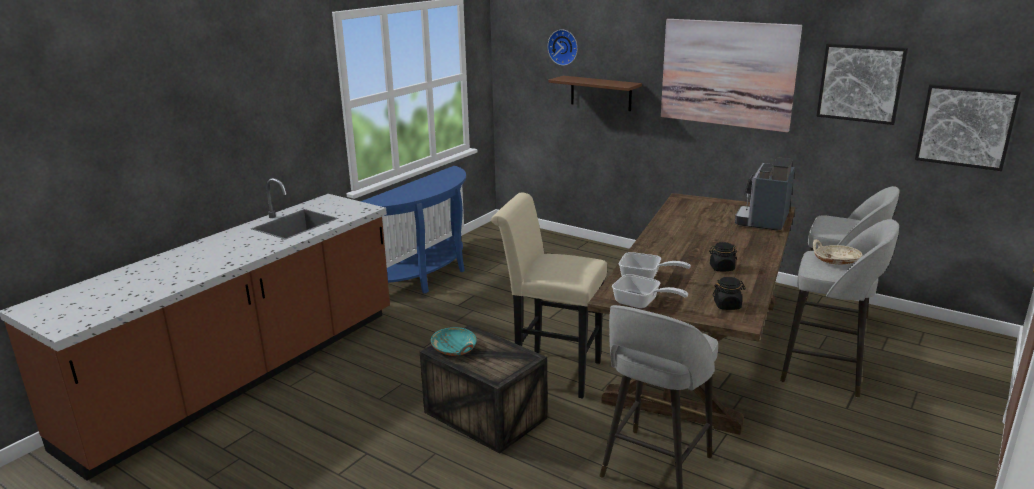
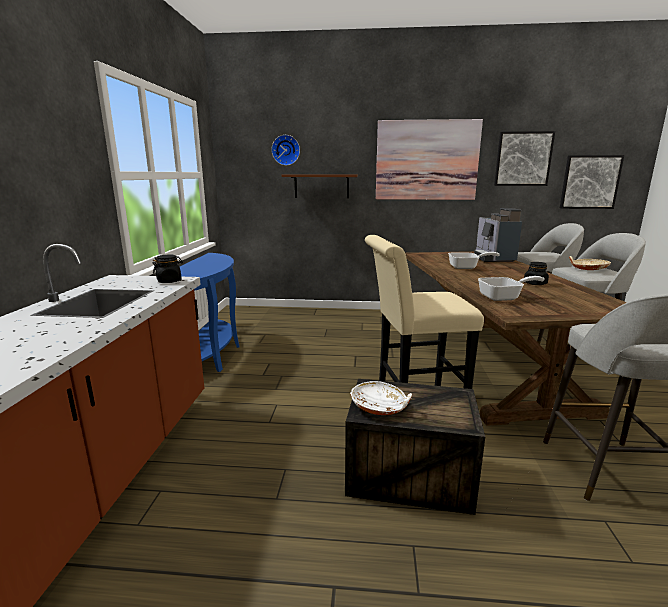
camera: 30 degrees left, 5 degrees down
(454, 349) = (380, 407): turquoise bowl -> white bowl
(641, 303) = (543, 314): frying pan -> frying pan (466, 267)
(727, 305) = (598, 303): black jar -> black jar (169, 281)

